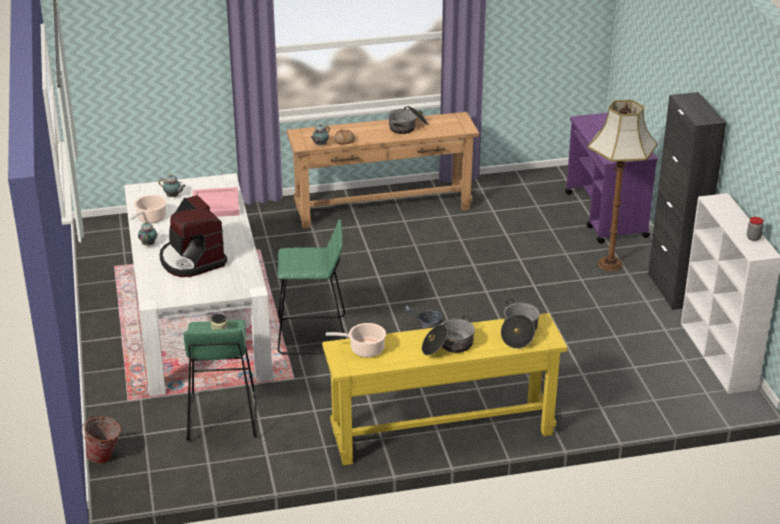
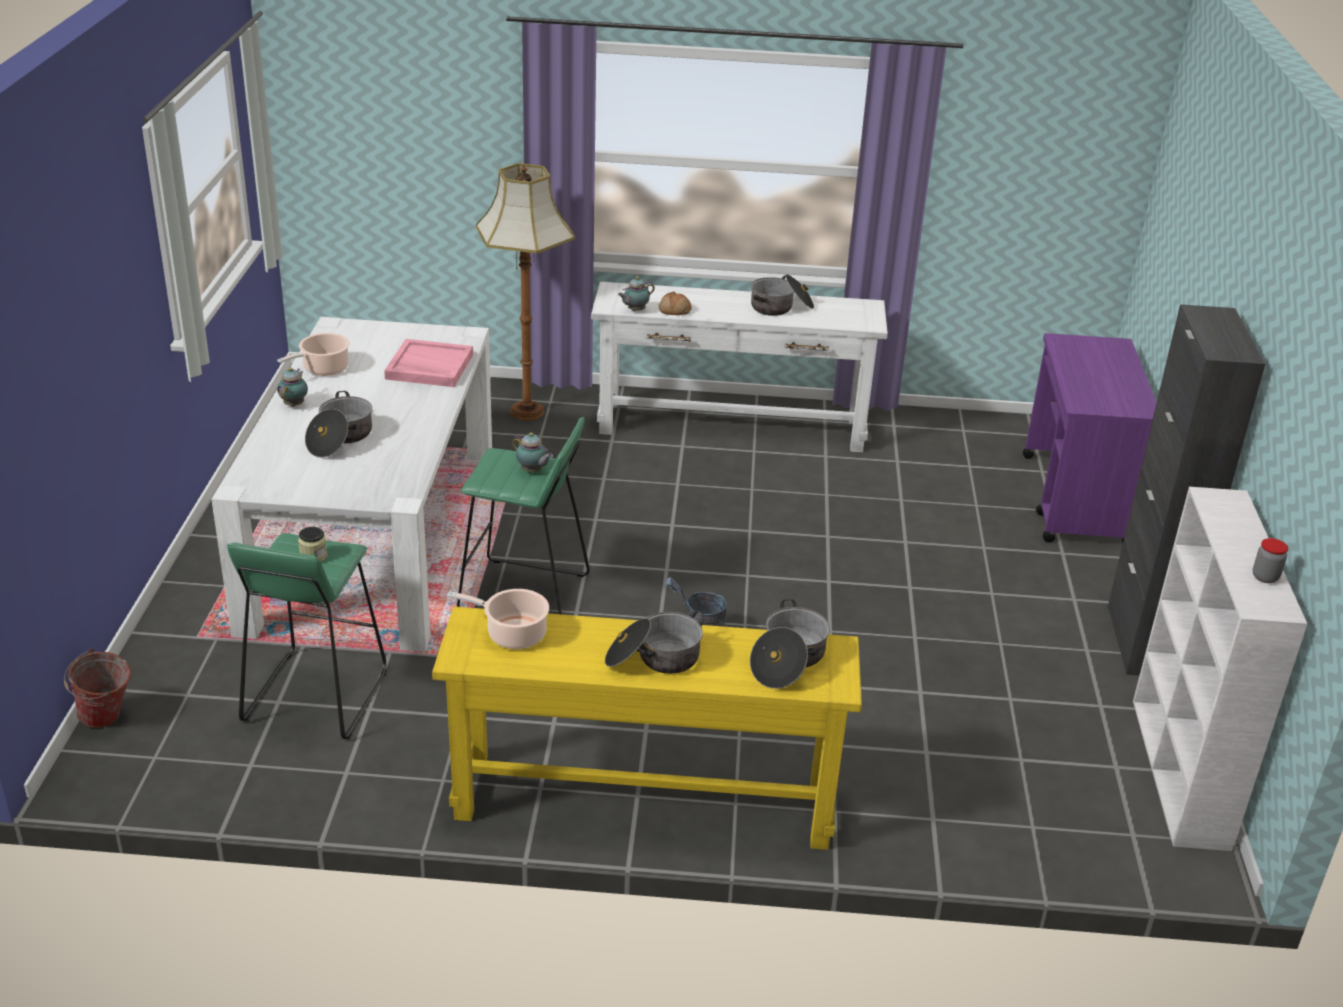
camera: 15 degrees right, 0 degrees up
(173, 196) = (377, 344): teapot -> teapot (532, 471)
(192, 260) = (340, 438): coffee machine -> cooking pot
(383, 207) = (732, 426): brown console table -> white console table
(611, 264) = (1051, 578): floor lamp -> floor lamp (528, 411)

